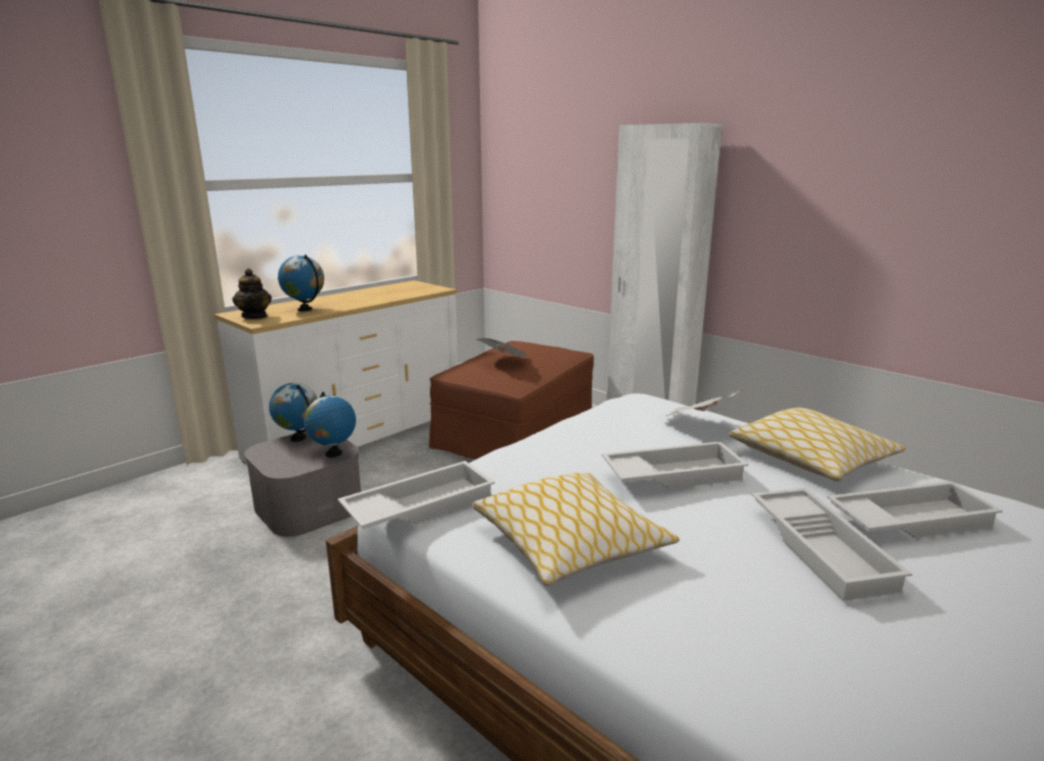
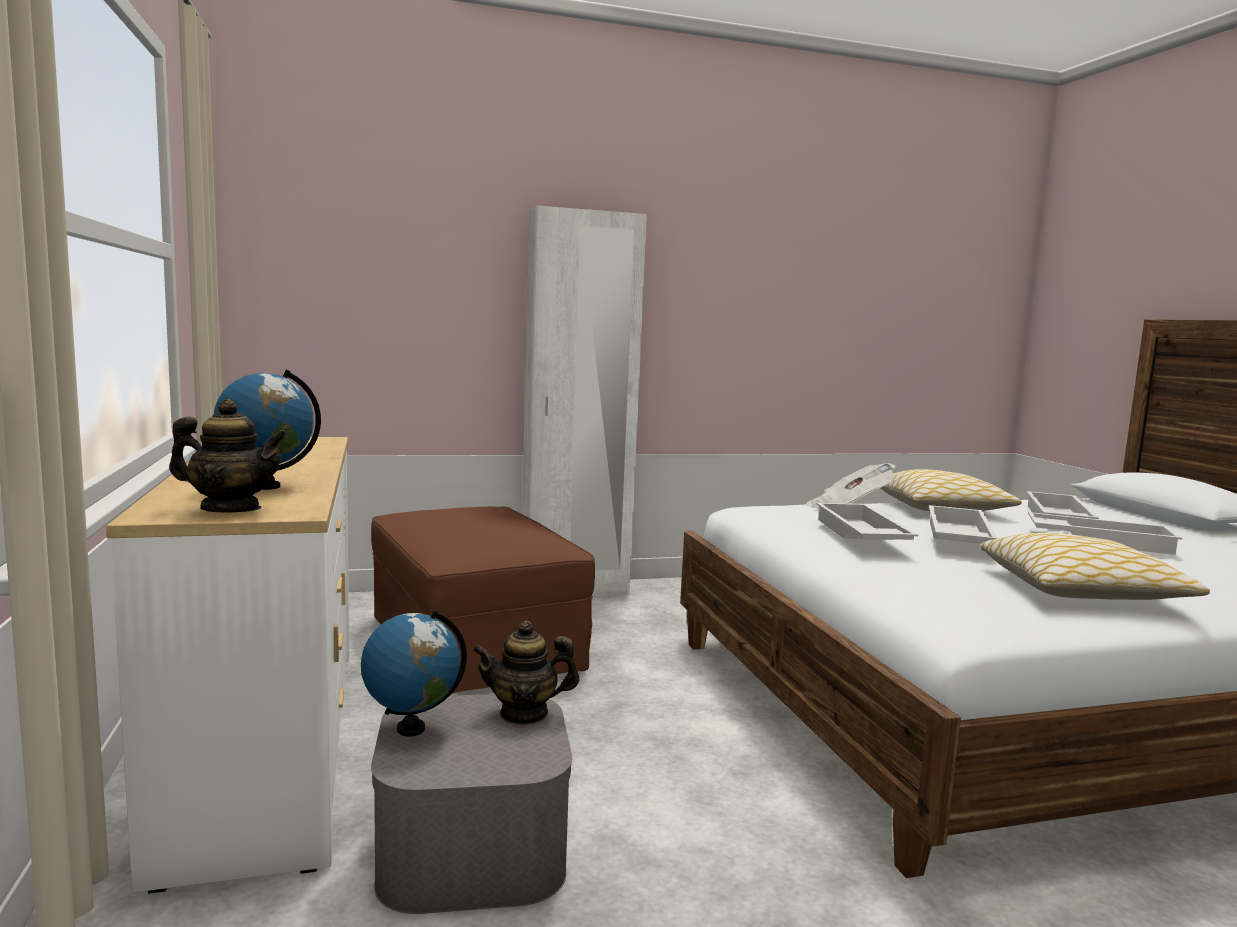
camera: 60 degrees left, 10 degrees down
(333, 454) = (524, 713): globe -> teapot
(419, 506) = (982, 621): white tray -> white tray (859, 534)
(504, 362) = (484, 529): newspaper -> none

